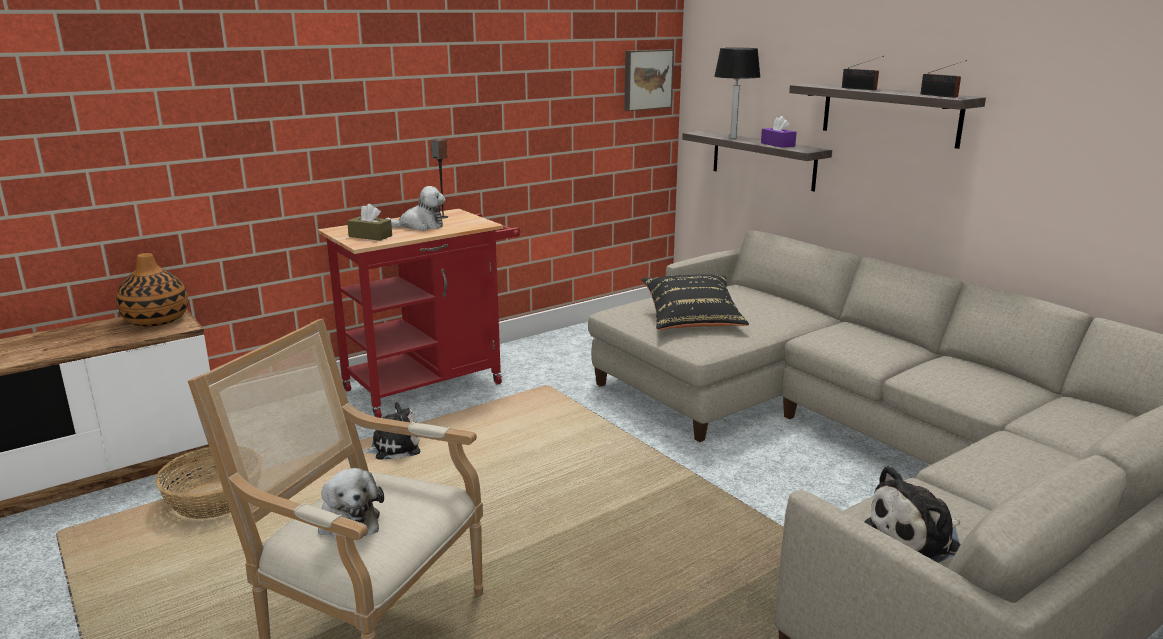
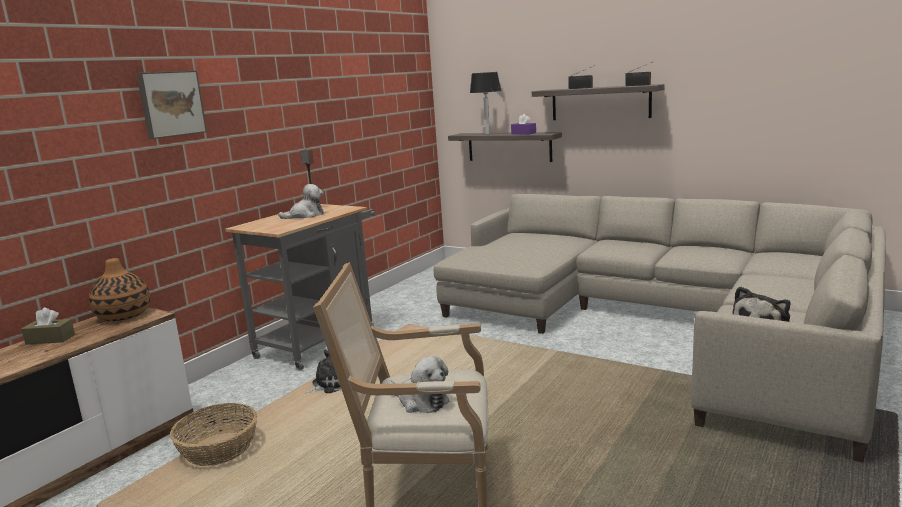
camera: 20 degrees left, 5 degrees down
(370, 236) = (277, 226): brown tissue box -> brown tissue box (50, 339)
(432, 383) = (321, 340): red cart -> grey cart
(647, 79) = (415, 101): picture -> picture (171, 104)
(691, 319) = (509, 254): black pillow -> none

